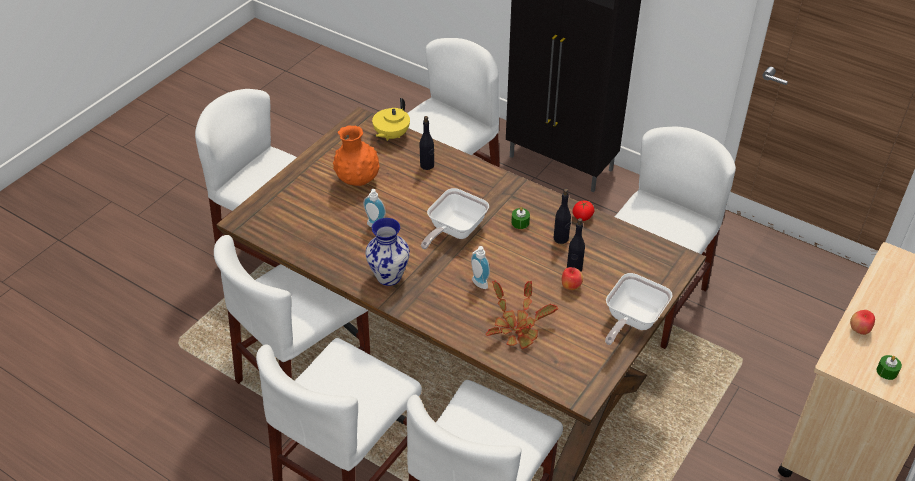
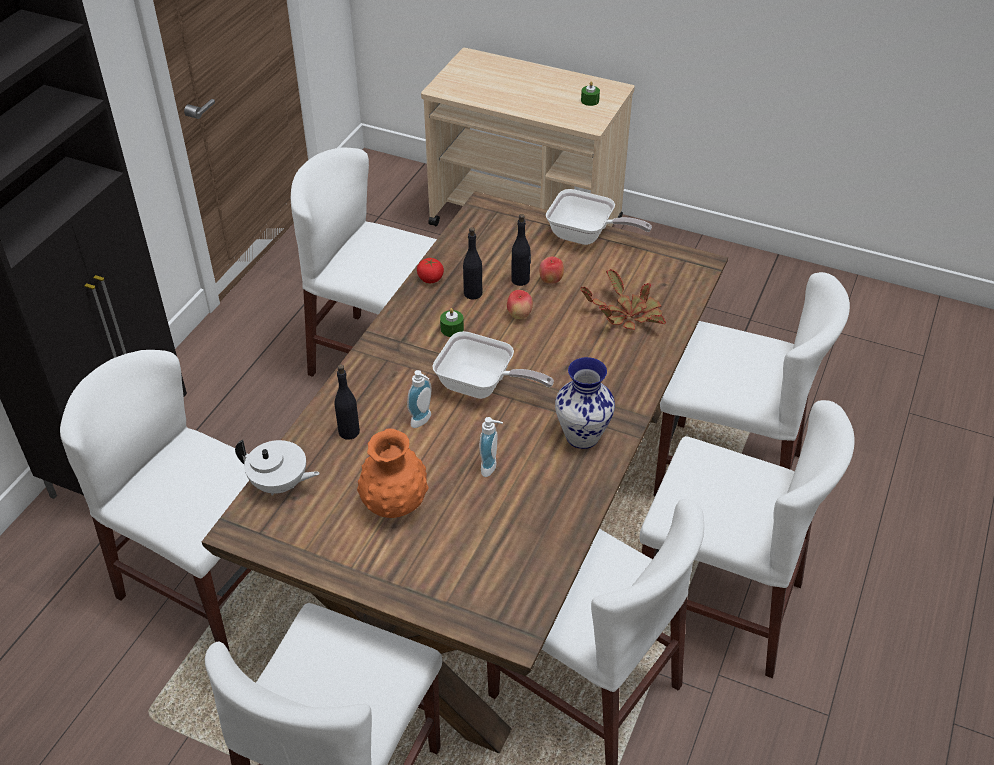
camera: 100 degrees left, 0 degrees up
(391, 135) = (280, 484): yellow teapot -> white teapot
(478, 284) = (570, 354): soap dispenser -> soap dispenser (423, 421)
(859, 330) = (545, 111): apple -> apple (519, 316)

